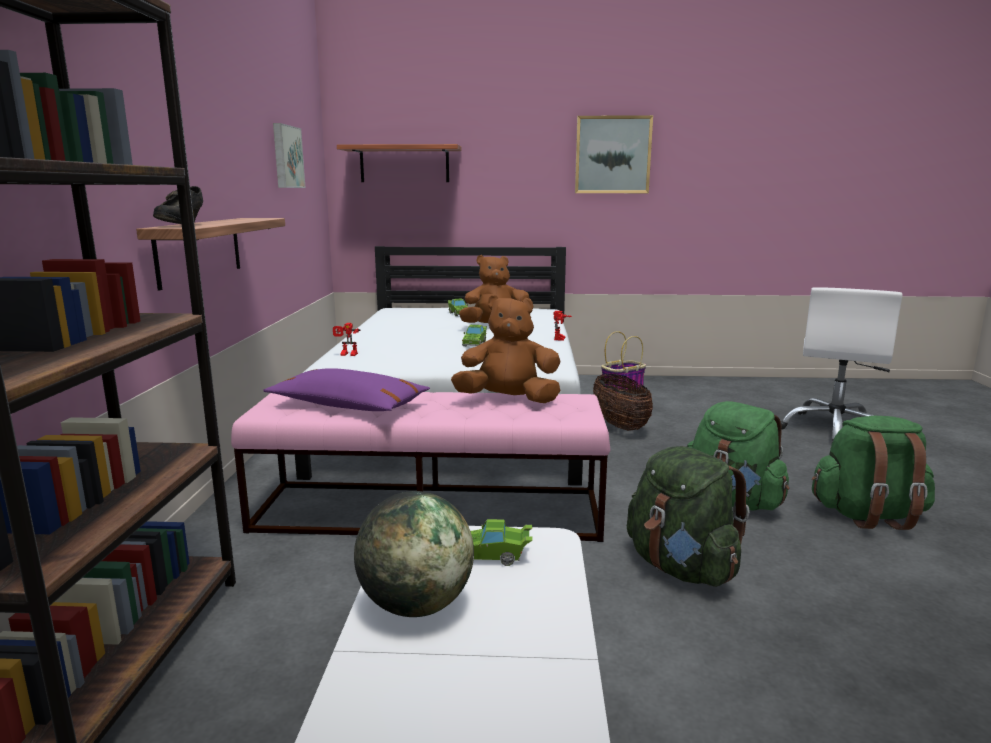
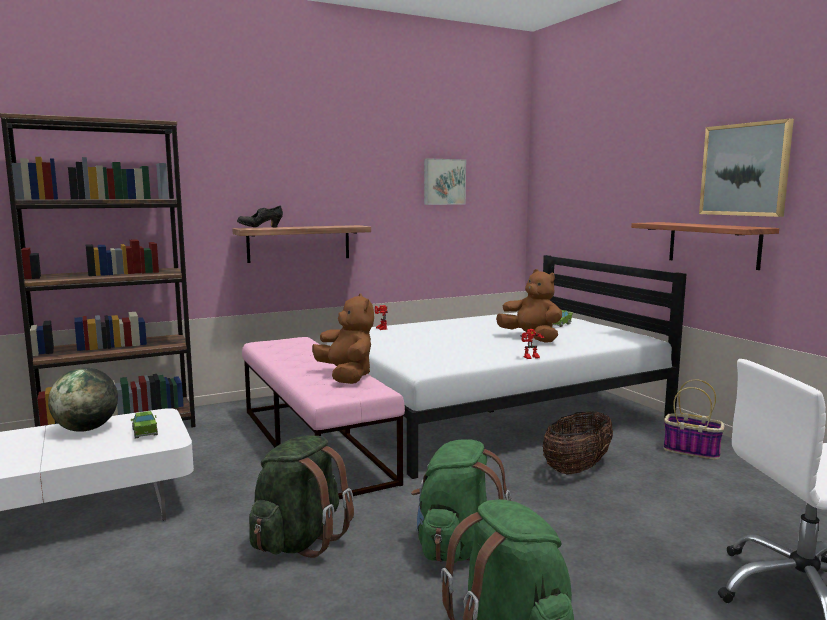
camera: 60 degrees right, 5 degrees down
(348, 406) = (290, 352): purple pillow -> none
(404, 164) = (572, 183): shelf -> shelf (713, 244)
(475, 343) = (466, 343): green toy car -> none

